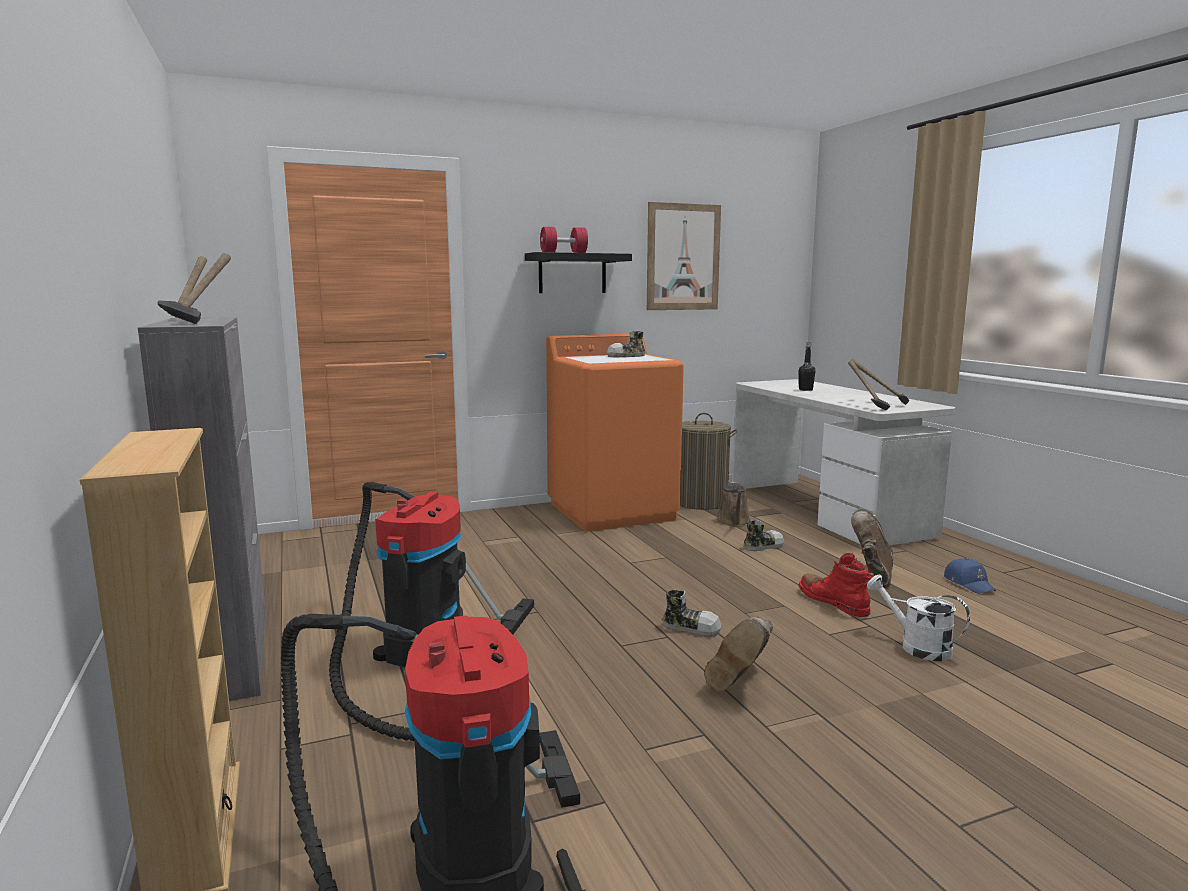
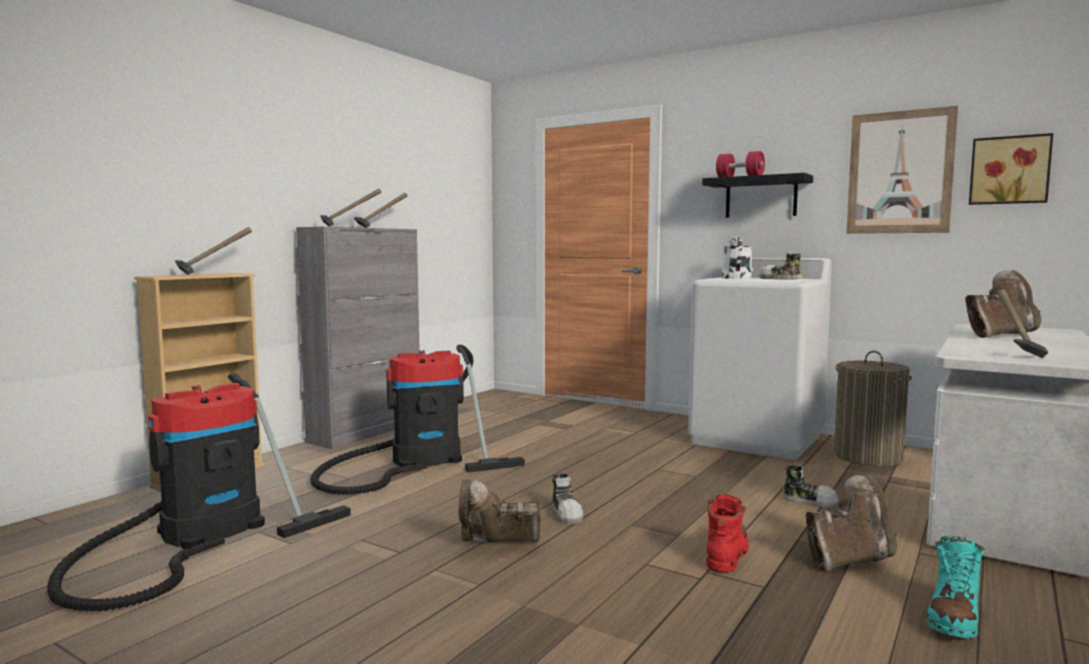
camera: 55 degrees right, 5 degrees down
(612, 511) = (757, 439): orange washing machine -> white washing machine
(734, 522) = (846, 478): brown watering can -> none
(750, 261) = (1009, 170): none -> picture
(805, 390) = (1000, 335): black bottle -> brown boot
(865, 406) = (961, 351): hammer -> hammer (213, 274)
(916, 646) = (688, 608): white watering can -> white watering can (735, 277)
(969, 583) = (953, 617): blue cap -> turquoise boot

